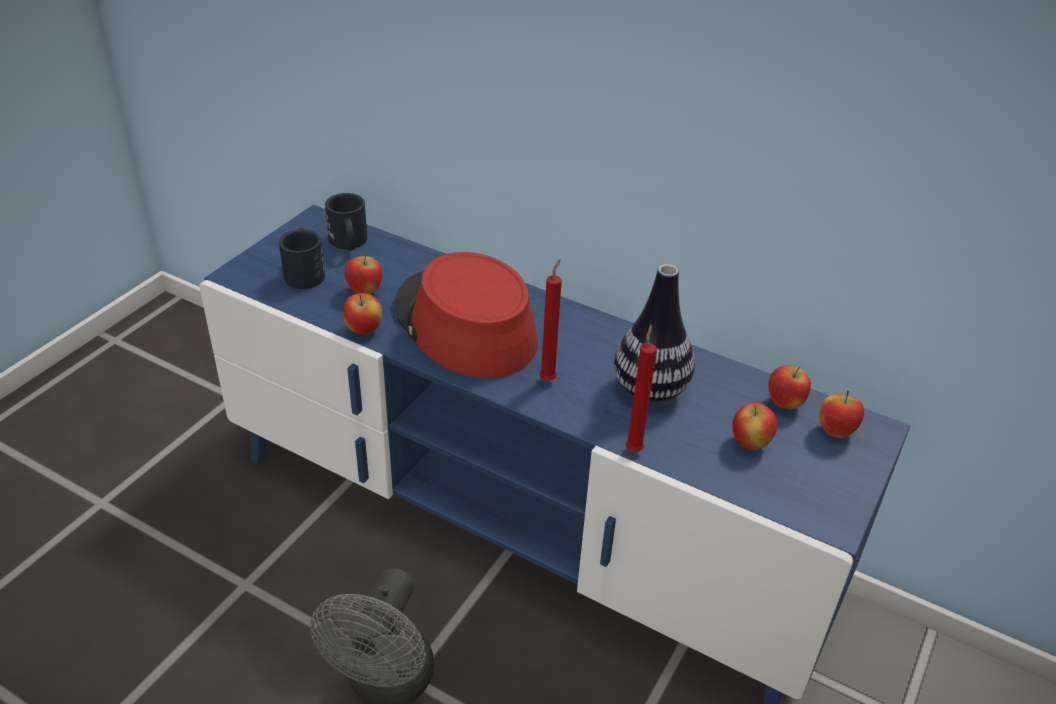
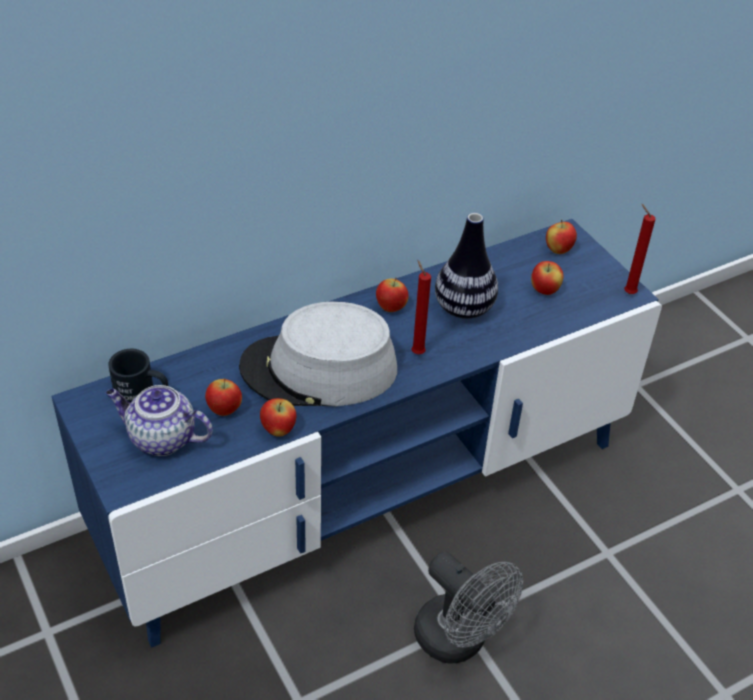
camera: 60 degrees left, 5 degrees up
(304, 271) = (160, 438): black mug -> teapot
(464, 325) = (319, 370): red hat -> grey hat
(634, 448) = (515, 344): red candle -> red candle (627, 292)
(784, 403) = (519, 257): apple -> apple (391, 308)

